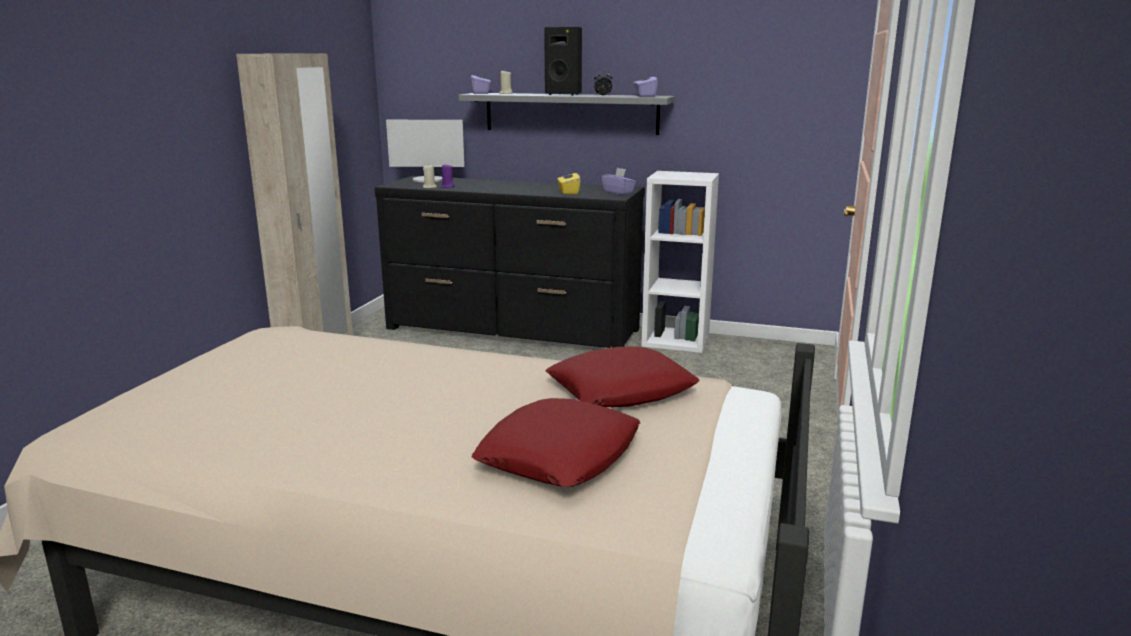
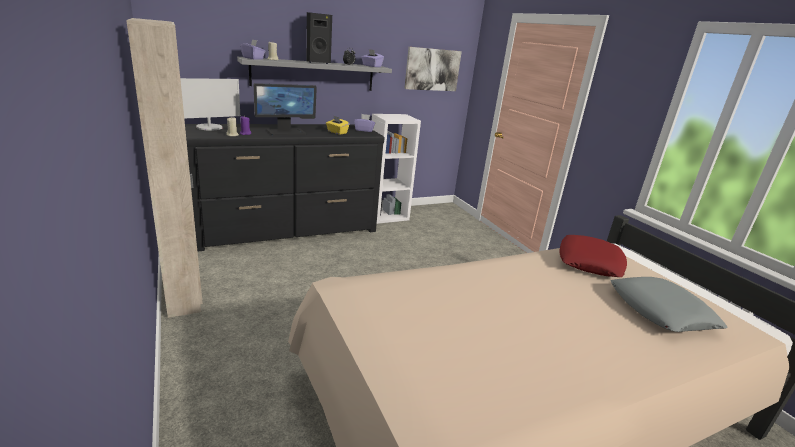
camera: 45 degrees left, 5 degrees up
(501, 188) = (286, 132): none -> monitor
(559, 455) = (661, 311): red pillow -> grey pillow
(771, 98) = (432, 69): none -> picture

